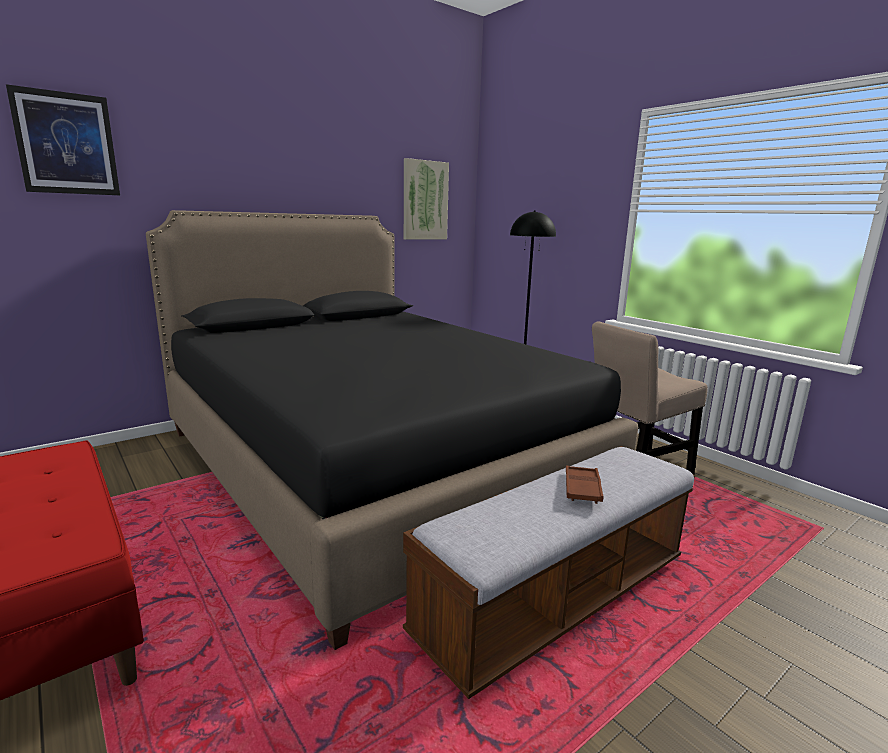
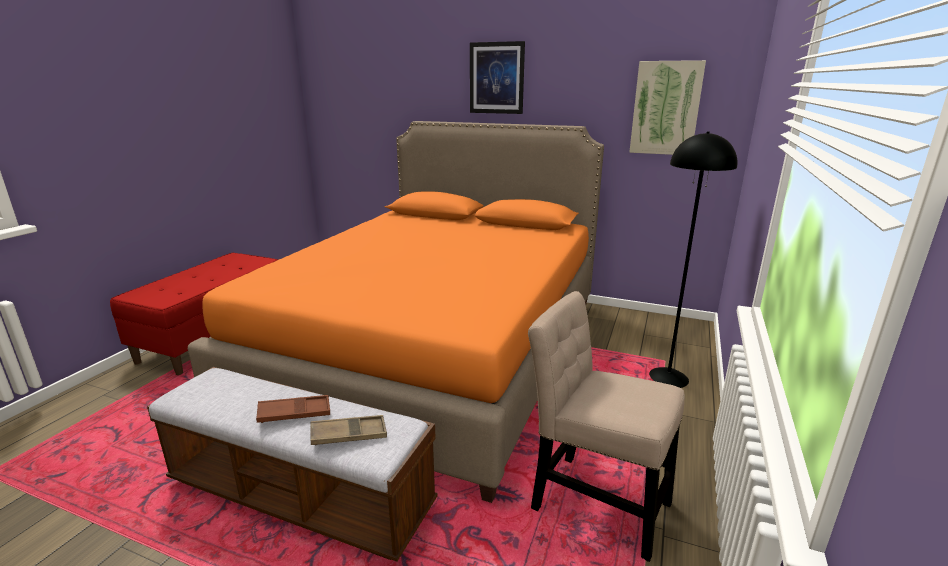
camera: 60 degrees right, 5 degrees up
(66, 144) = (369, 78): picture -> picture (496, 78)
(371, 466) = (436, 351): black bed -> orange bed
(634, 471) = (349, 435): none -> brown tray

